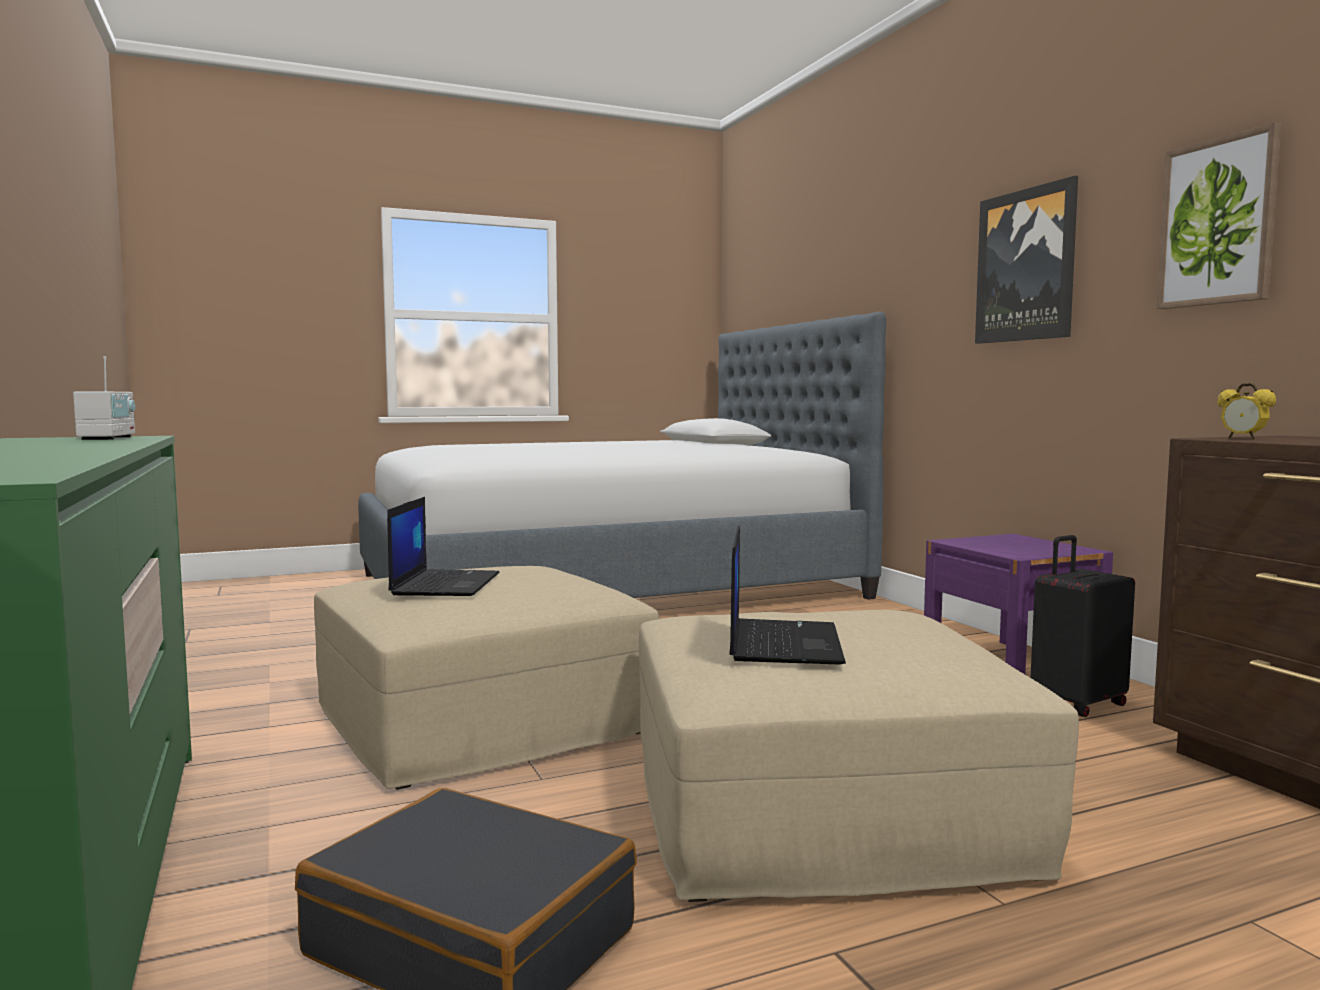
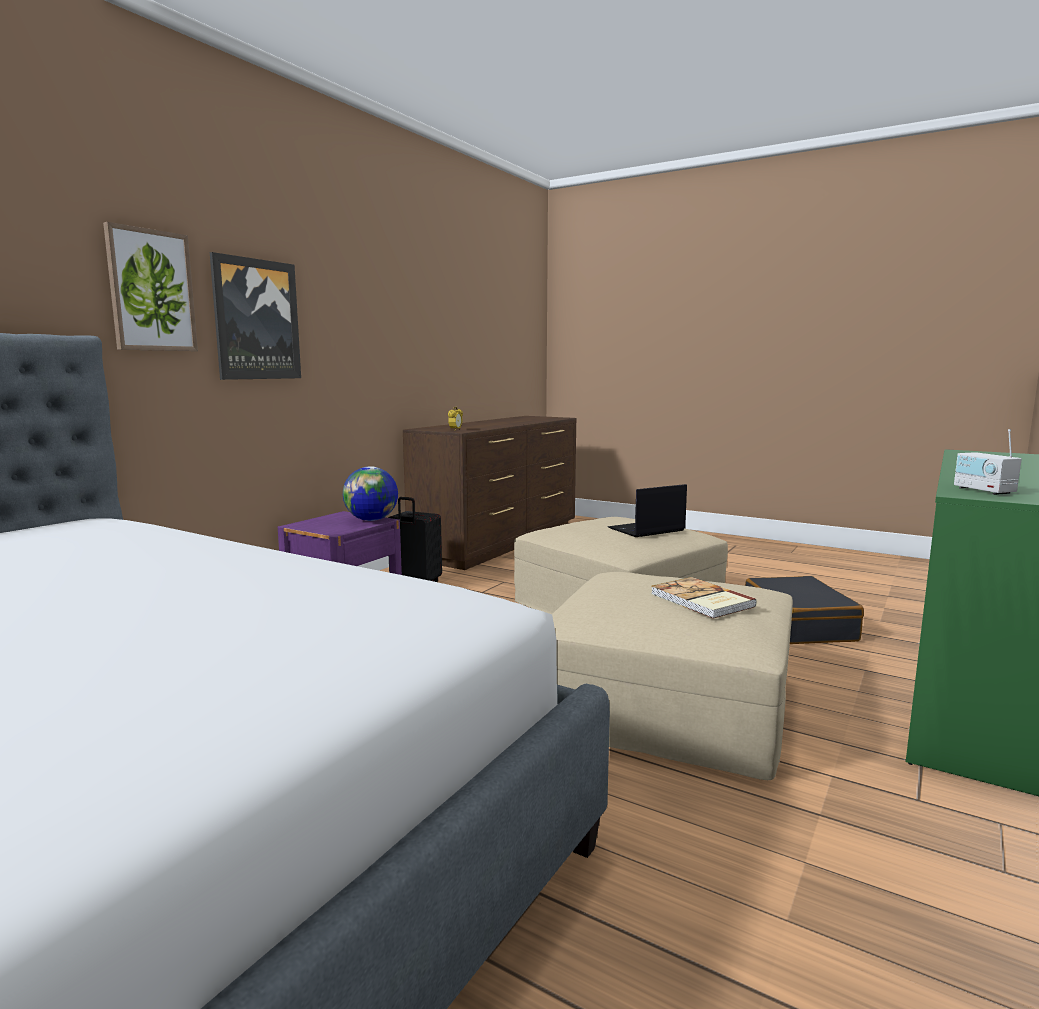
camera: 125 degrees left, 5 degrees up
(108, 438) = (983, 491): radio -> radio turned 60 degrees counterclockwise
(445, 584) = (701, 601): laptop -> book
(1020, 552) = (371, 520): none -> globe
(1218, 222) = (367, 322): picture -> picture (151, 290)

